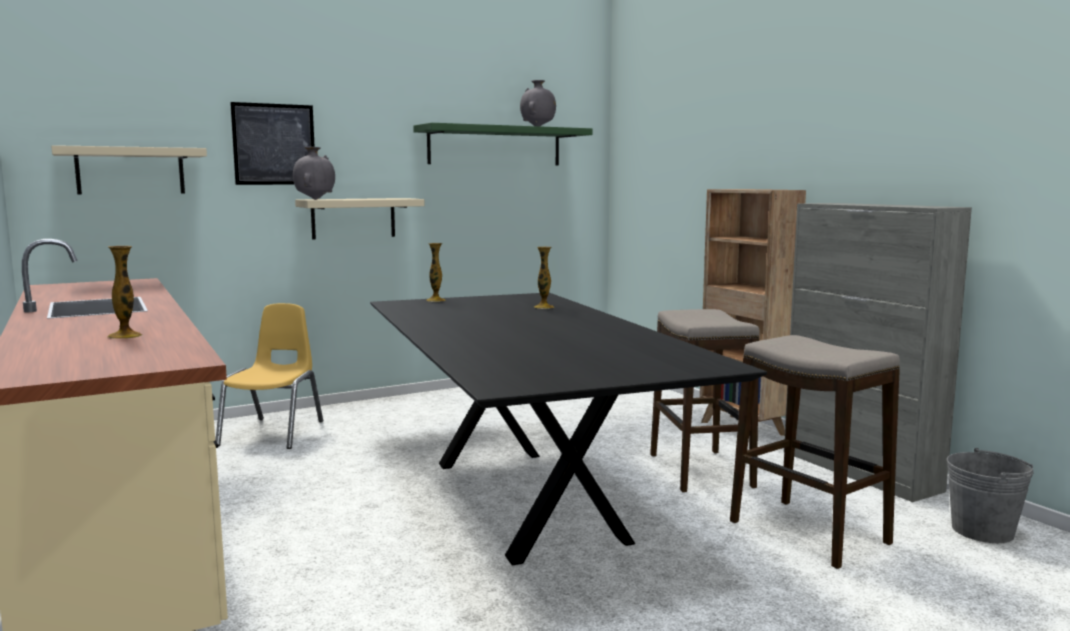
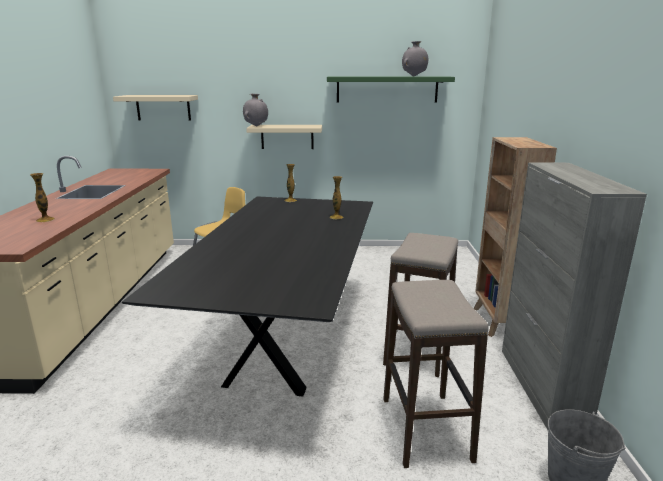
camera: 30 degrees right, 10 degrees up
(274, 144) = (239, 91): picture -> none

